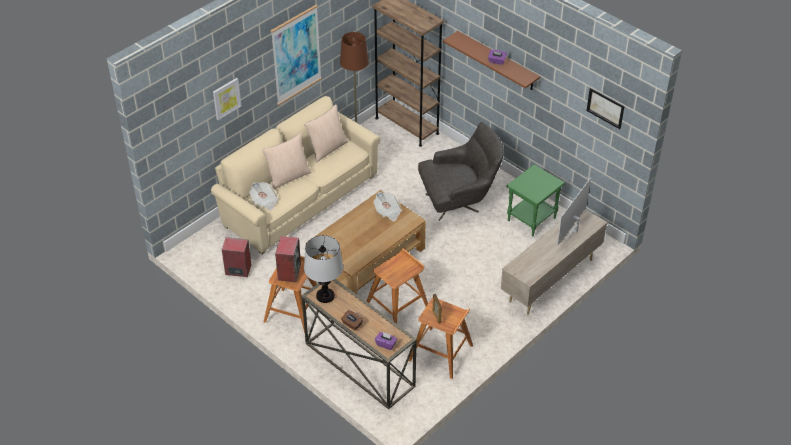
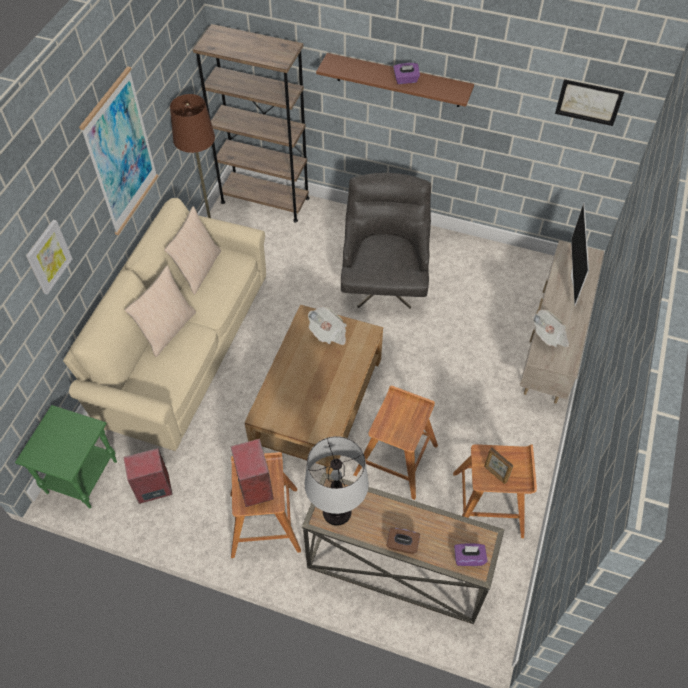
camera: 25 degrees left, 10 degrees up
(264, 201) = (153, 380): newspaper -> newspaper (549, 336)
(459, 201) = (384, 278): grey armchair -> grey armchair turned 45 degrees counterclockwise
(531, 218) = (480, 271): green side table -> green side table (81, 476)

